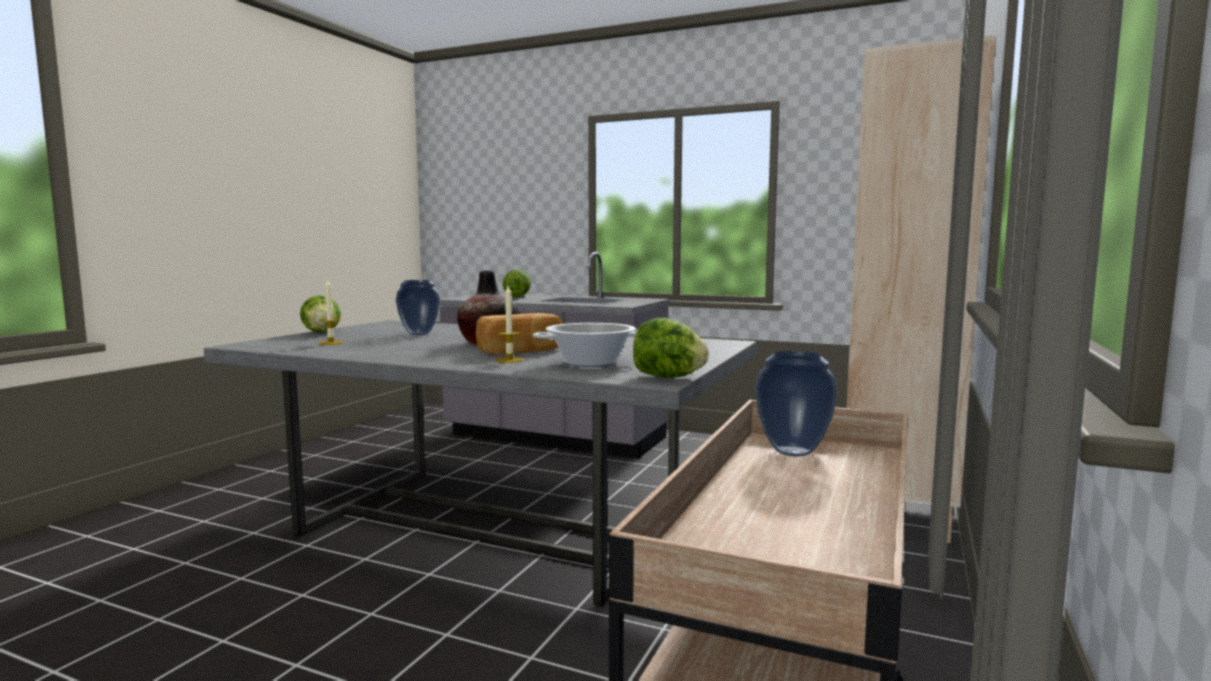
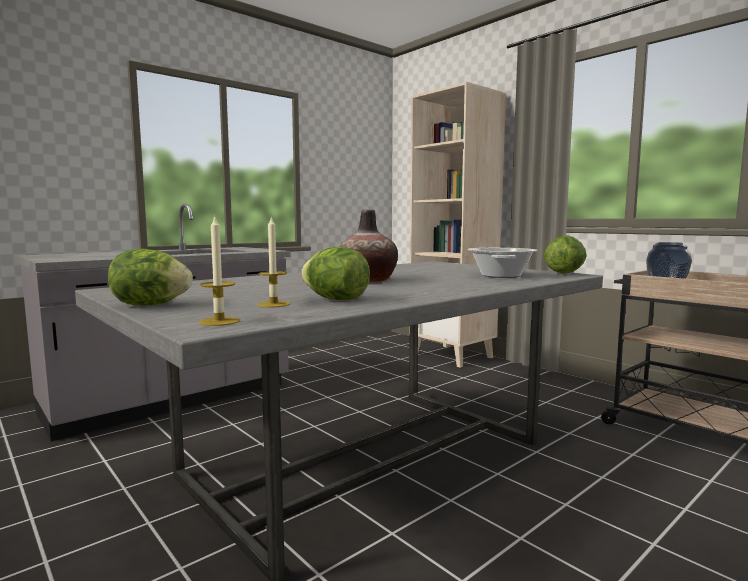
camera: 65 degrees left, 0 degrees up
(418, 333) = (255, 287): vase -> none
(509, 360) = (473, 282): candle -> candle (219, 321)
(517, 296) = (106, 254): lettuce -> lettuce (336, 299)
(521, 351) = (429, 279): bread -> none

